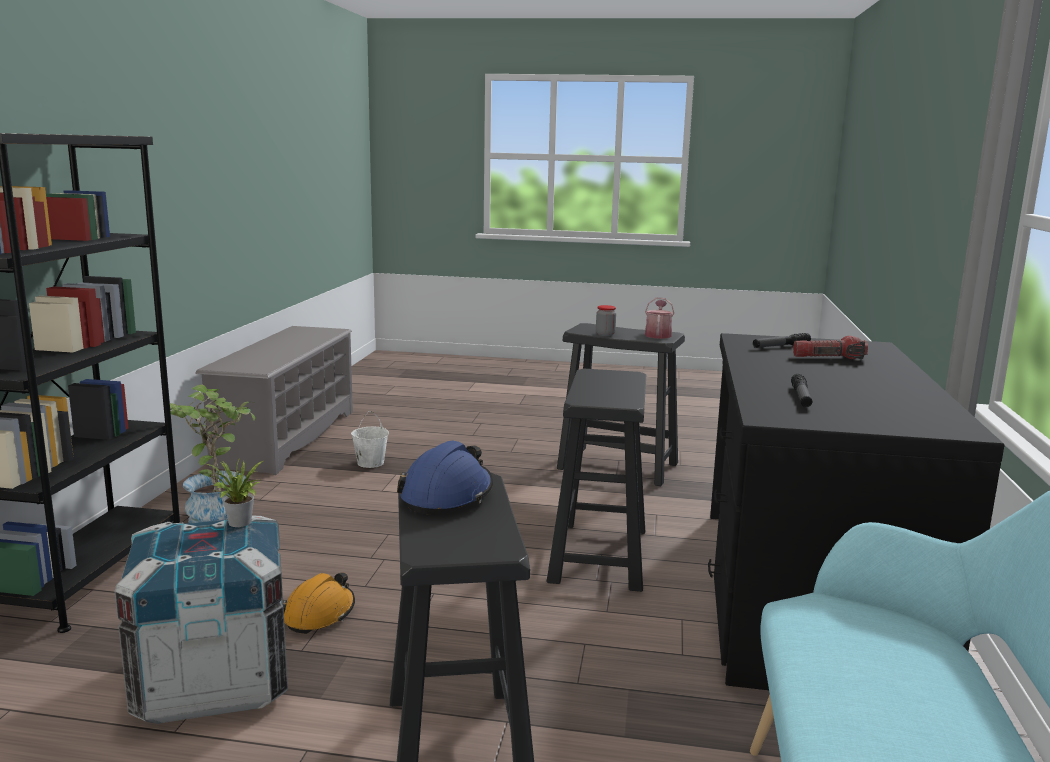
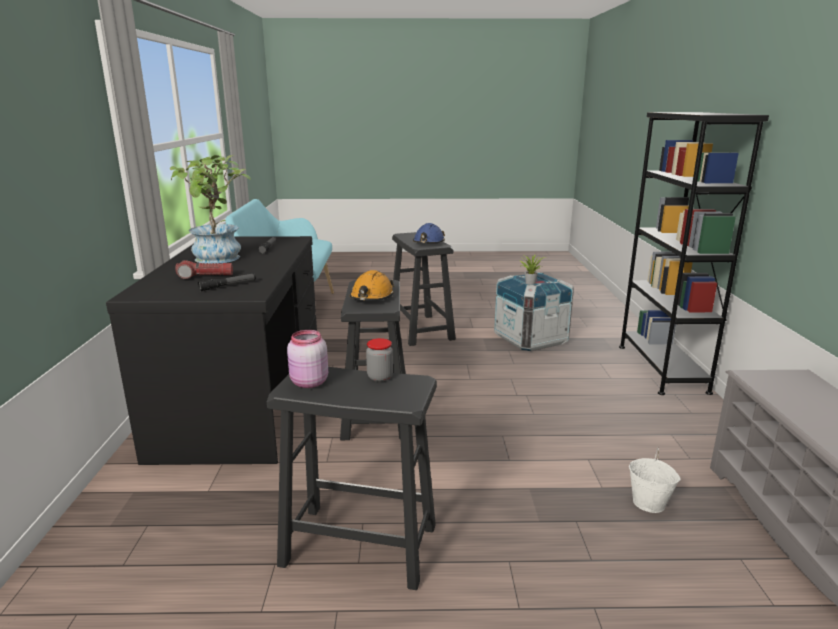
camera: 170 degrees right, 5 degrees up
(217, 513) = (677, 417): potted plant -> potted plant (218, 259)
(319, 614) = (518, 363): orange hard hat -> orange hard hat (371, 297)
(658, 335) = (308, 383): watering can -> pink jar

